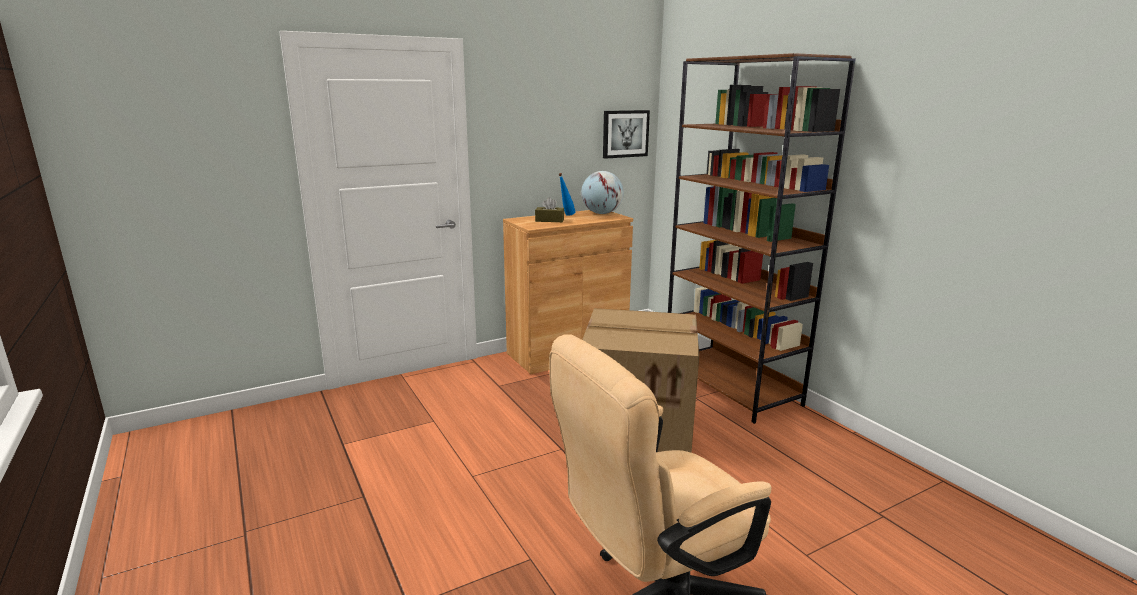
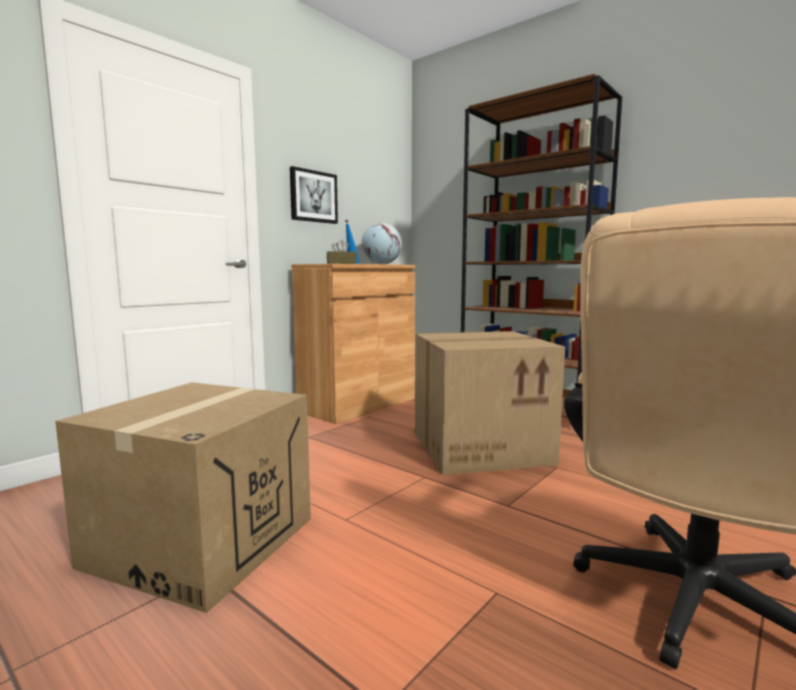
camera: 20 degrees left, 10 degrees down
(370, 472) = (202, 541): none -> cardboard box
(625, 133) = (389, 198): picture -> picture (313, 196)

